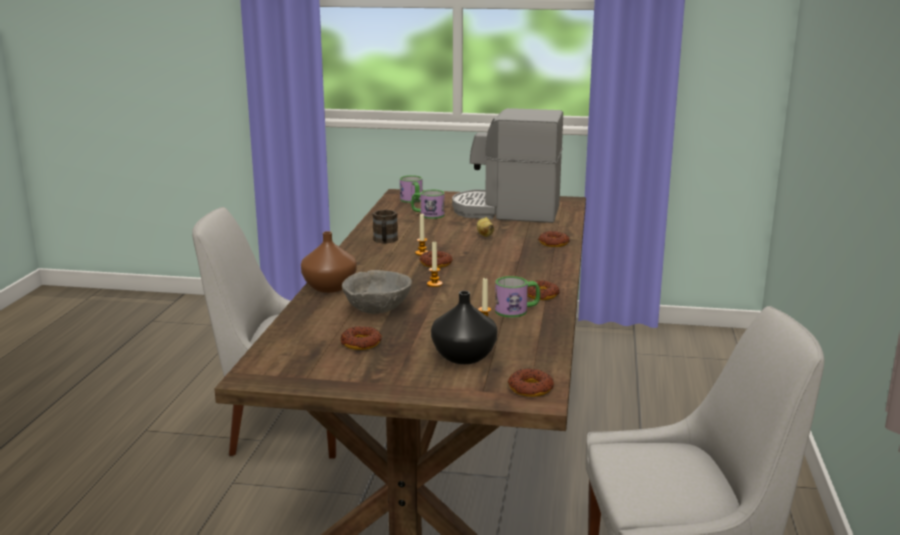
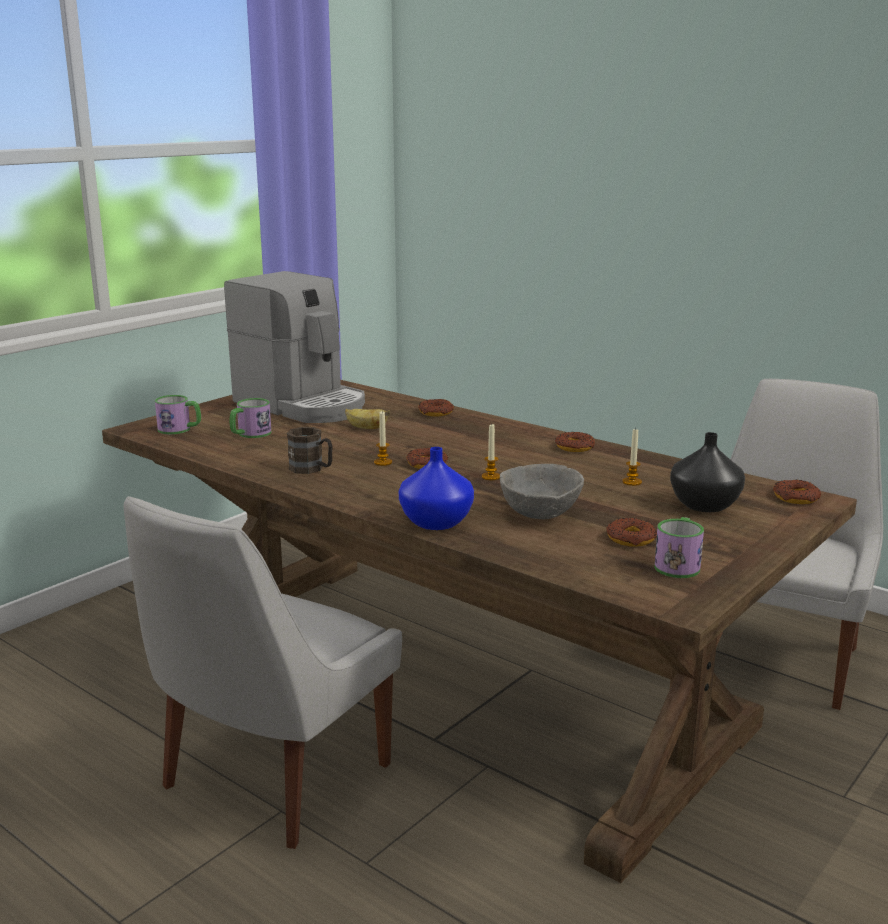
camera: 60 degrees left, 0 degrees up
(330, 287) = (435, 522): brown vase -> blue vase
(507, 211) = (303, 405): coffee machine -> coffee machine turned 90 degrees counterclockwise
(517, 310) = (606, 463): mug -> mug (678, 564)

